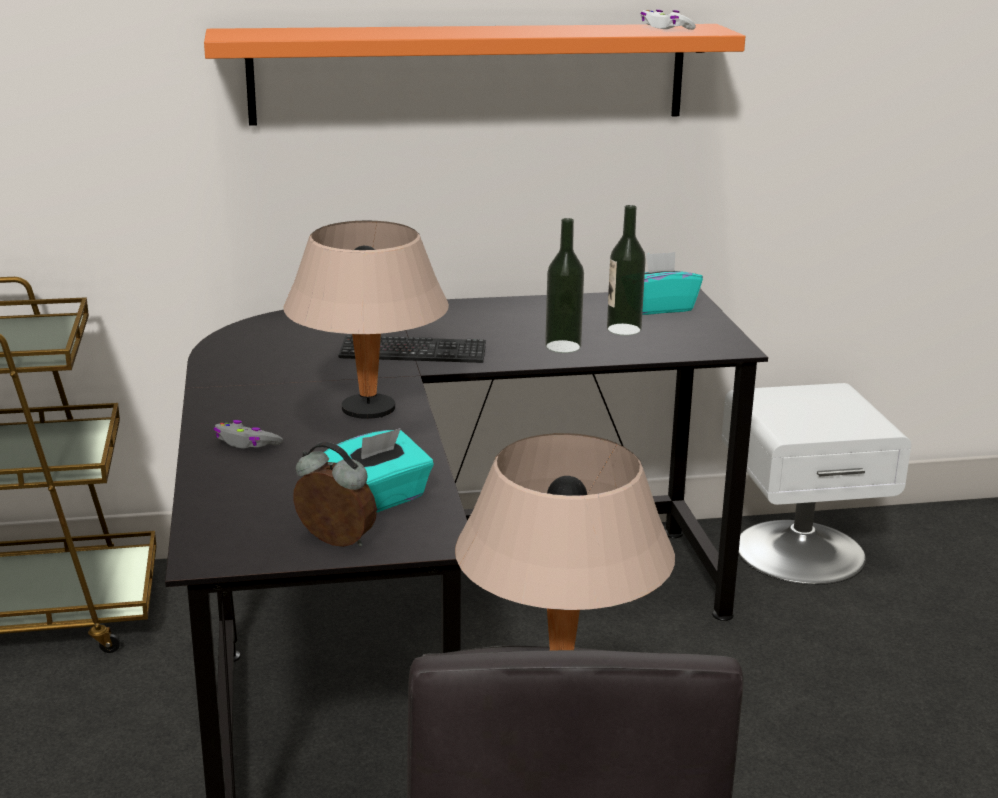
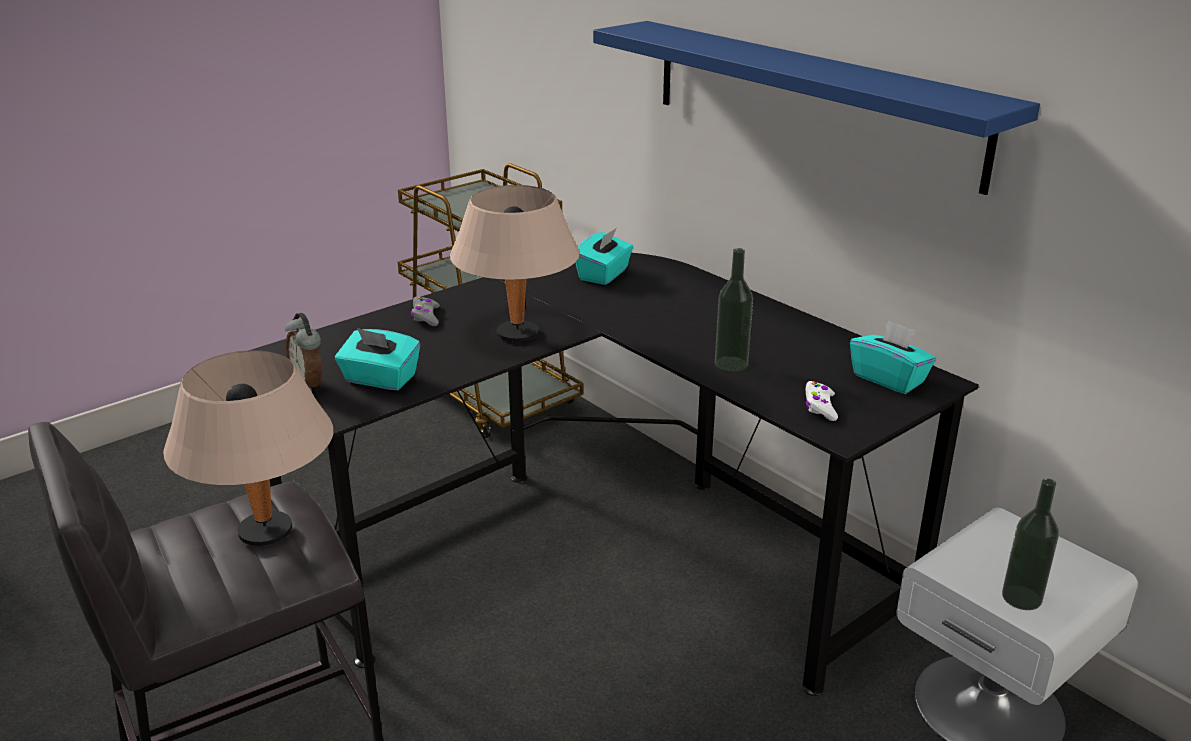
camera: 60 degrees right, 5 degrees up
(286, 340) = (604, 275): none -> turquoise tissue box
(334, 543) = (309, 385): alarm clock -> alarm clock turned 150 degrees clockwise
(413, 353) = (639, 317): keyboard -> none
(469, 73) = (809, 100): orange shelf -> blue shelf
(623, 329) = (809, 377): bottle -> bottle (1021, 598)
(665, 28) = (949, 95): white game controller -> white game controller (820, 407)

